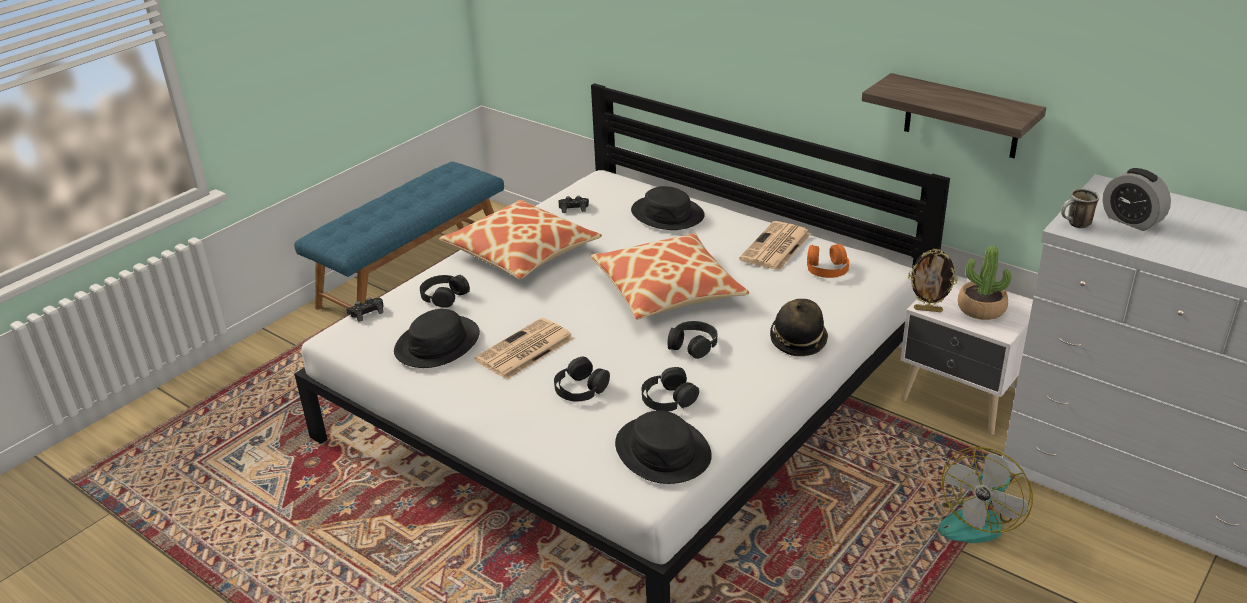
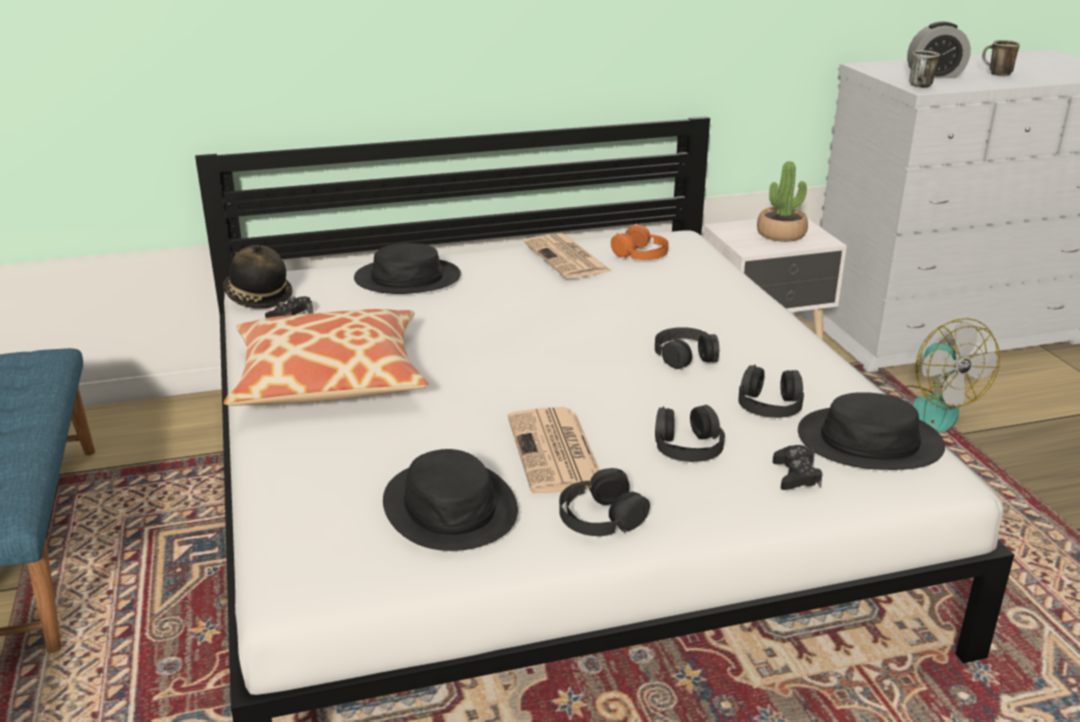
camera: 55 degrees left, 5 degrees down
(366, 312) = (272, 539): black game controller -> black game controller (796, 475)
(444, 296) = (339, 462): black headphones -> black headphones (600, 516)
(667, 290) = (559, 330): pillow -> none
(798, 340) = (744, 309): hat -> hat (257, 297)
(928, 309) = (755, 250): picture frame -> none
(961, 116) = (706, 46): shelf -> none
(1201, 244) = (995, 74): none -> mug

